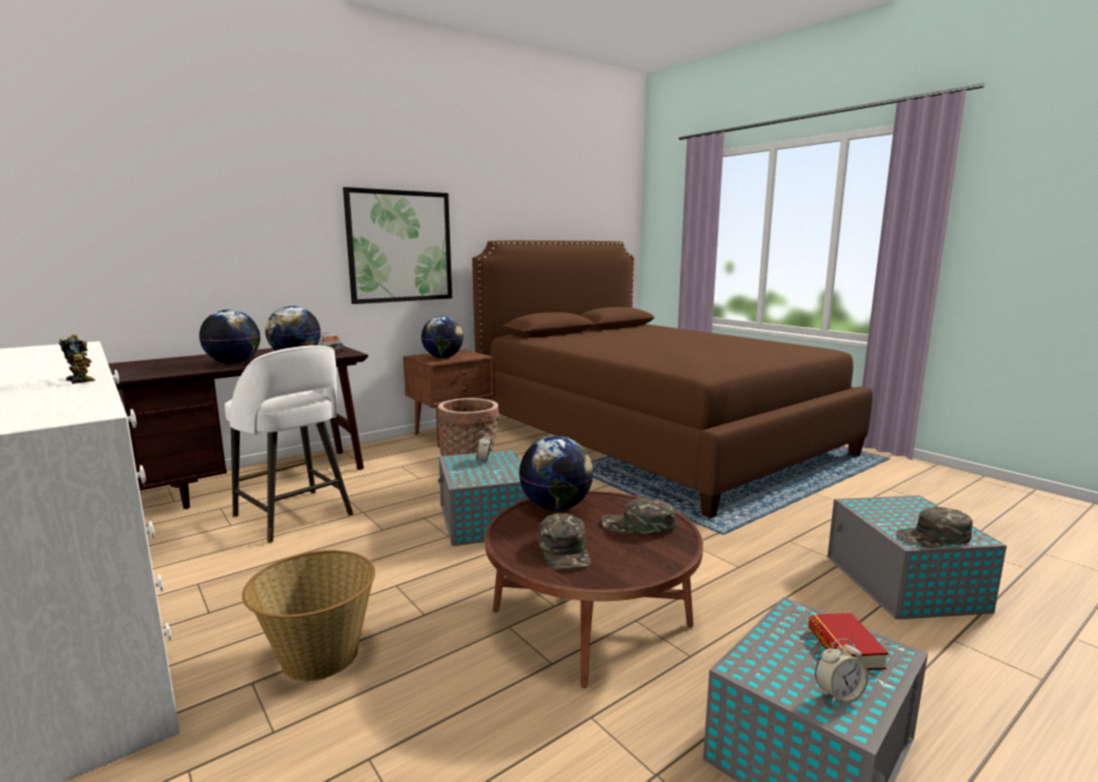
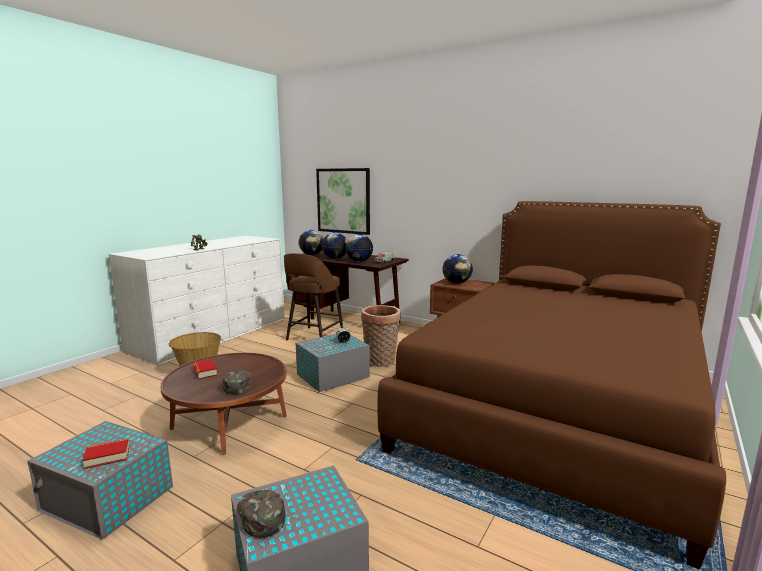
camera: 70 degrees right, 0 degrees up
(295, 516) = (314, 337): white stool -> brown stool
(400, 246) = (454, 203): picture -> picture (343, 201)
(556, 507) = (260, 363): globe -> globe (311, 255)
(565, 551) = (205, 372): green cap -> book
(838, 695) = (70, 453): alarm clock -> none

